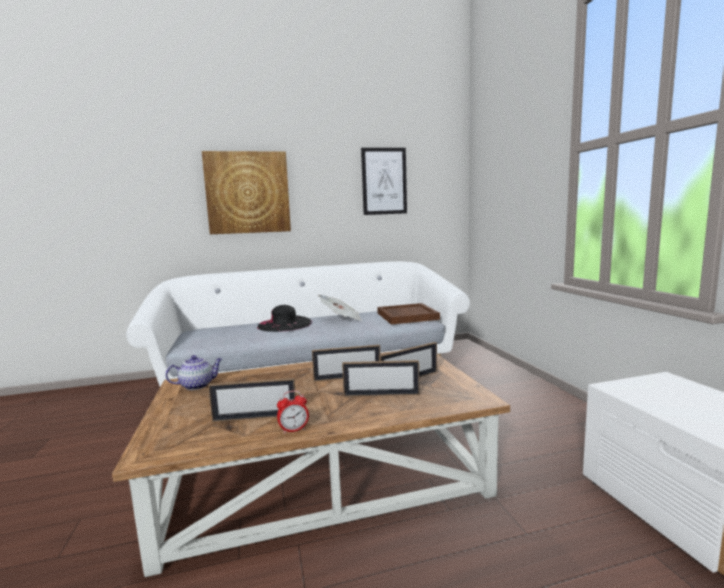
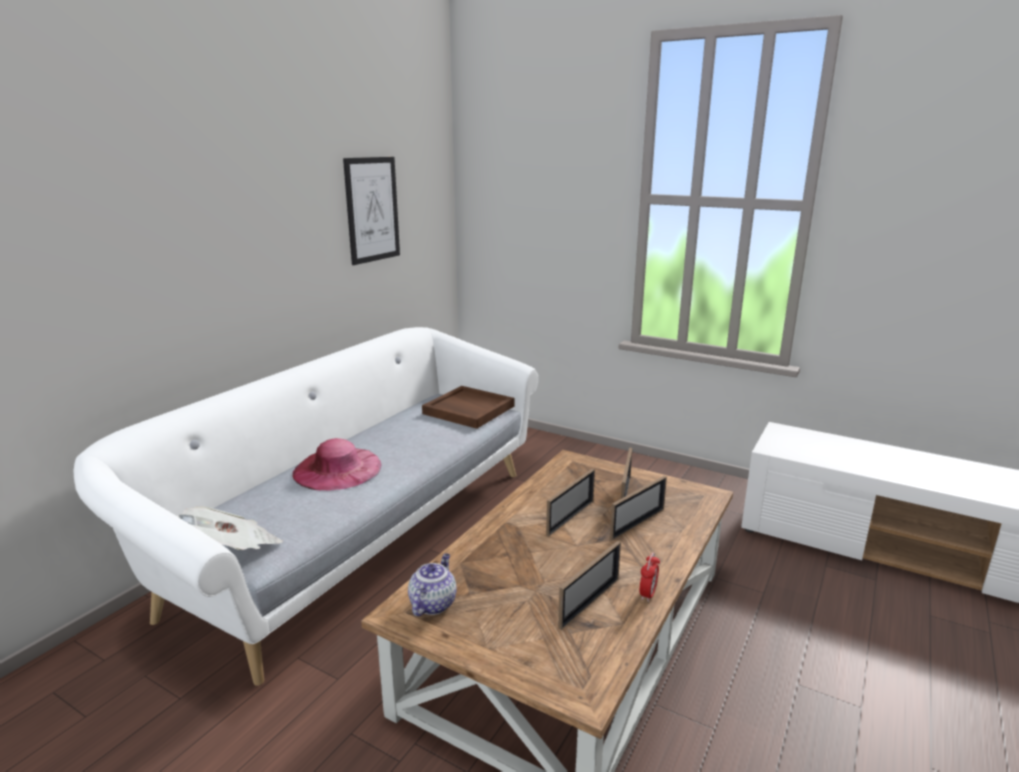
camera: 45 degrees left, 10 degrees up
(248, 193) = (189, 249): picture -> none
(284, 324) = (337, 469): black hat -> pink hat
(341, 319) = (400, 437): newspaper -> newspaper (234, 549)

